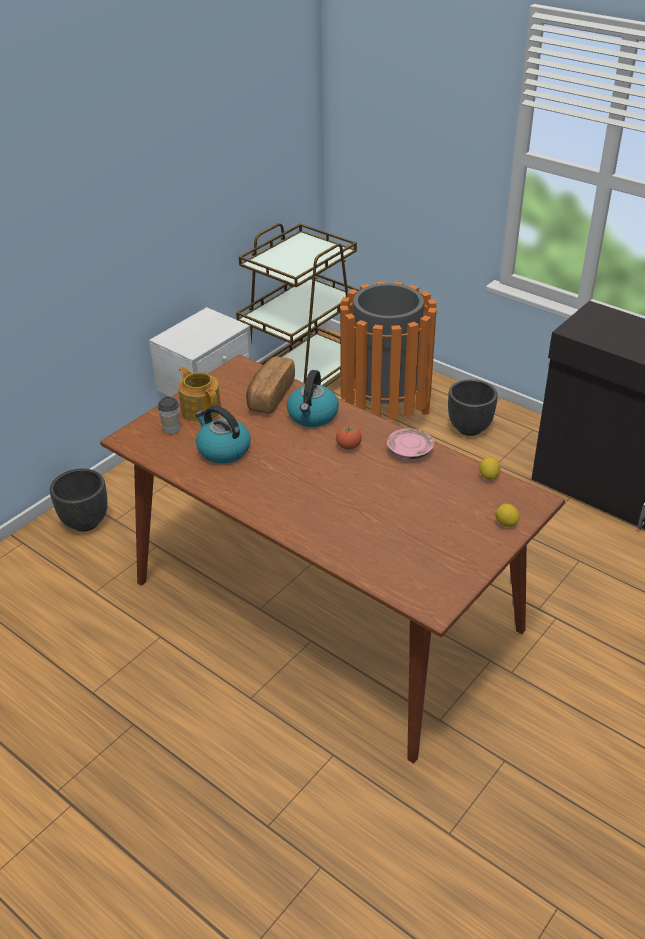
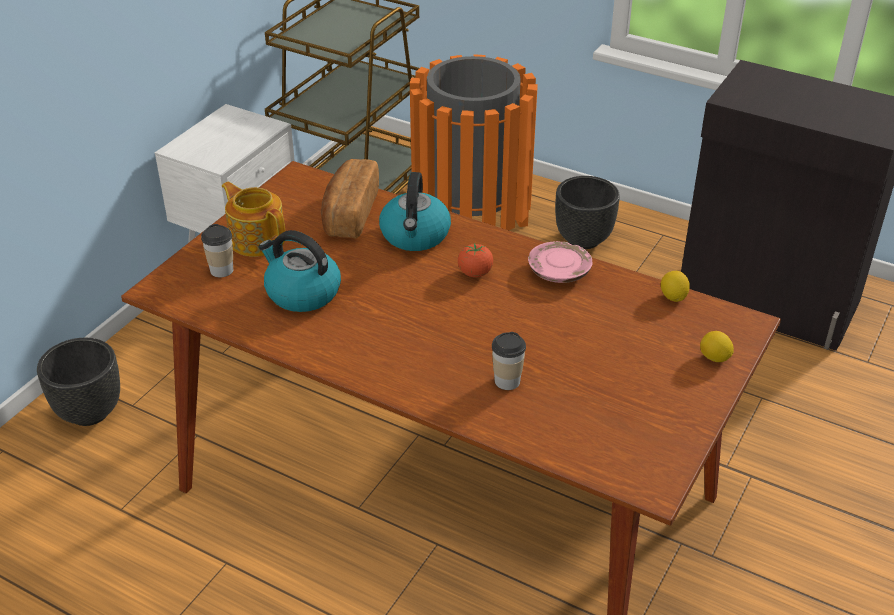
camera: 10 degrees left, 0 degrees up
(351, 525) = (507, 381): none -> cup

